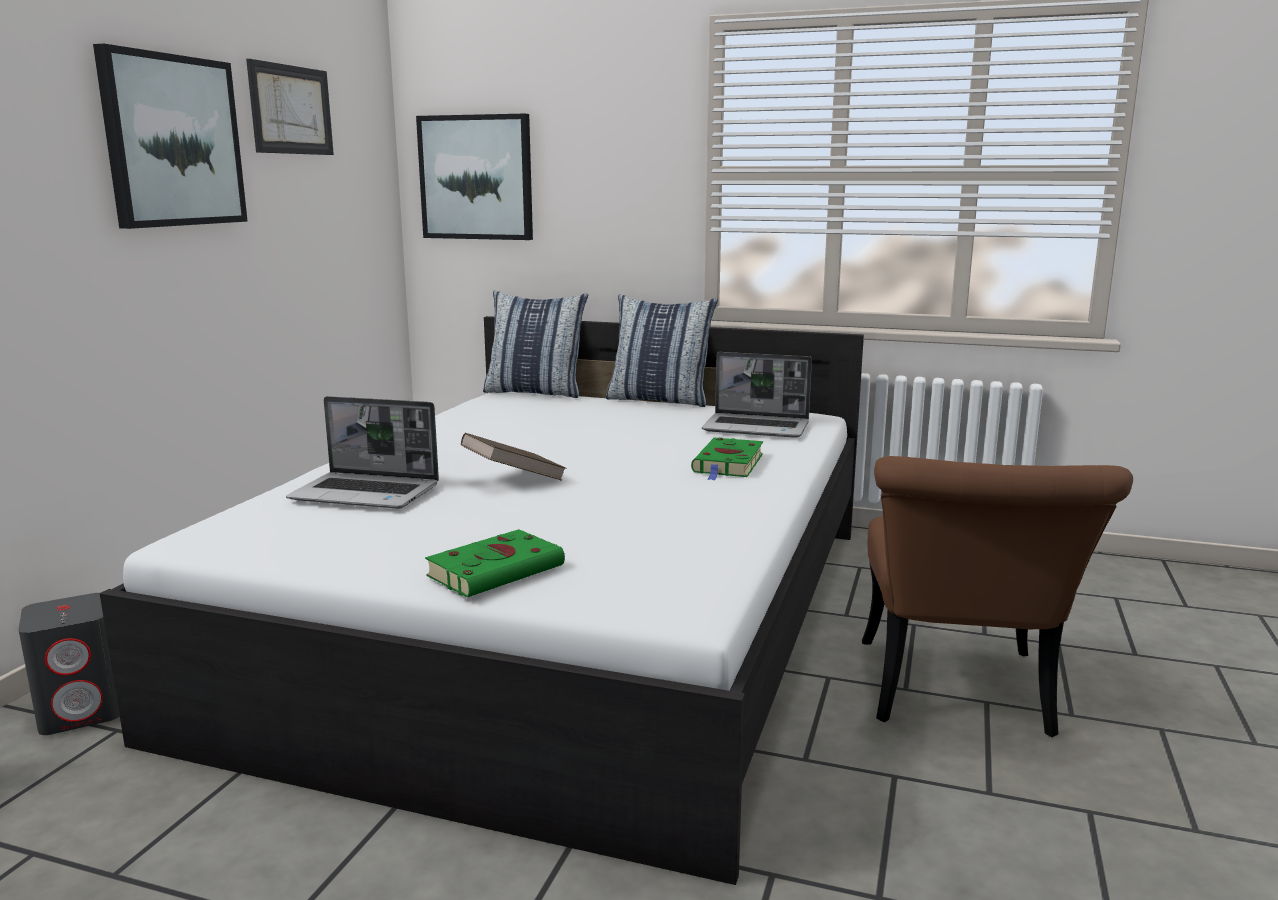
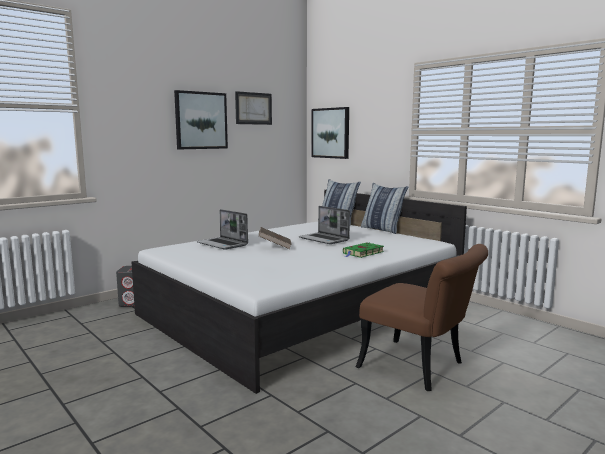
camera: 30 degrees right, 5 degrees down
(499, 570) = (223, 269): green book -> none
(757, 428) = (402, 243): laptop -> laptop (324, 239)
(957, 699) = (420, 368): brown chair -> brown chair turned 90 degrees counterclockwise

